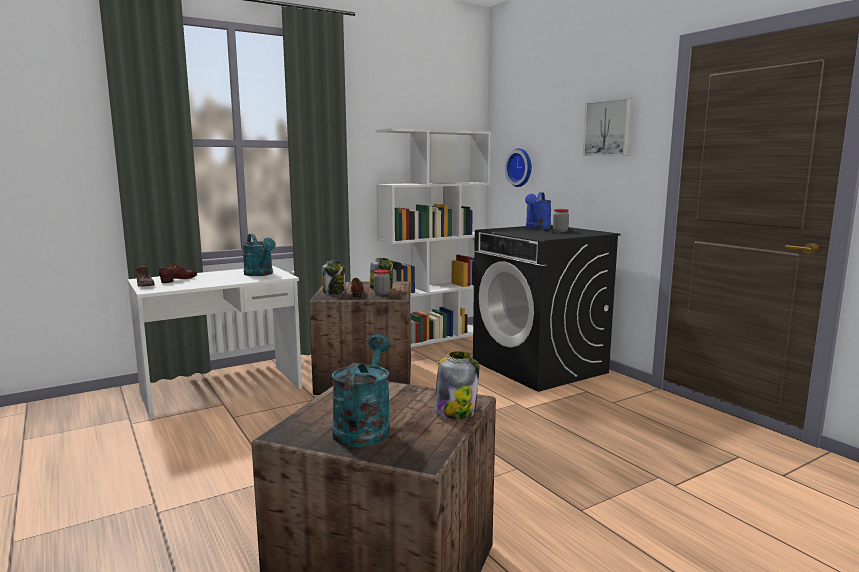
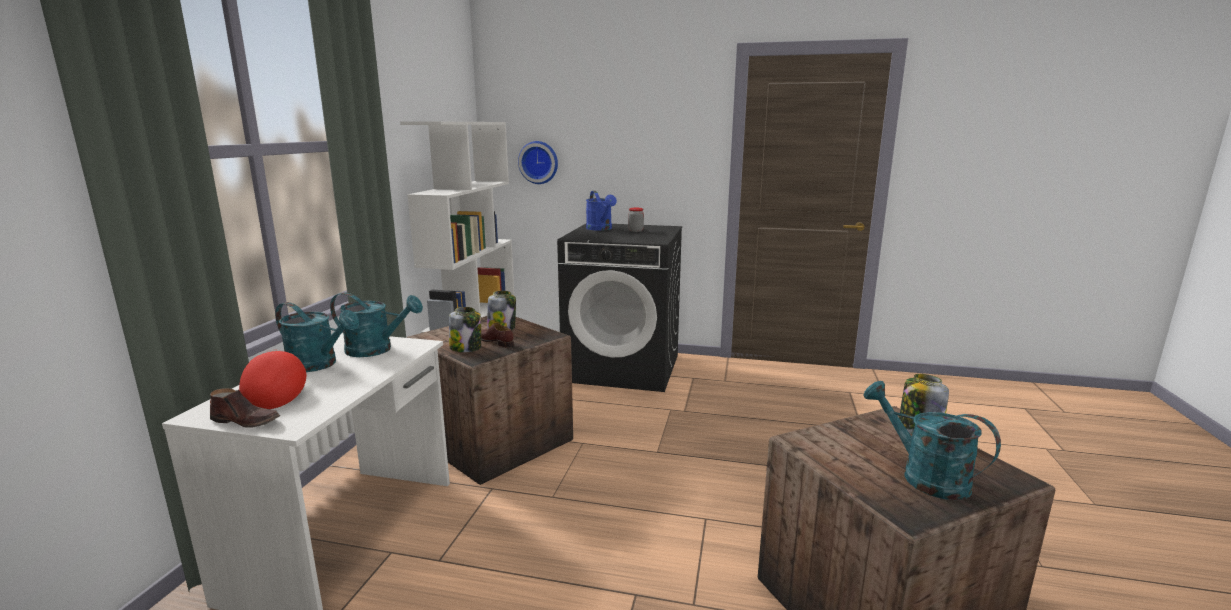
camera: 45 degrees left, 5 degrees up
(179, 279) = (276, 394): brown shoe -> red cap
(223, 274) = (319, 365): none -> turquoise watering can
(382, 293) = (522, 334): jar -> none
(608, 128) = (659, 124): picture -> none

